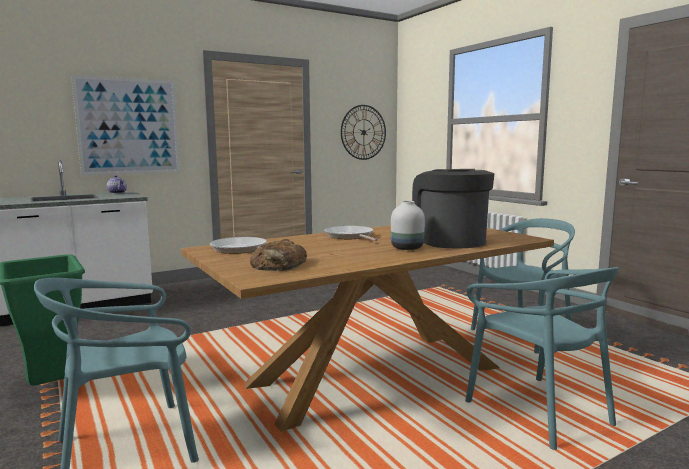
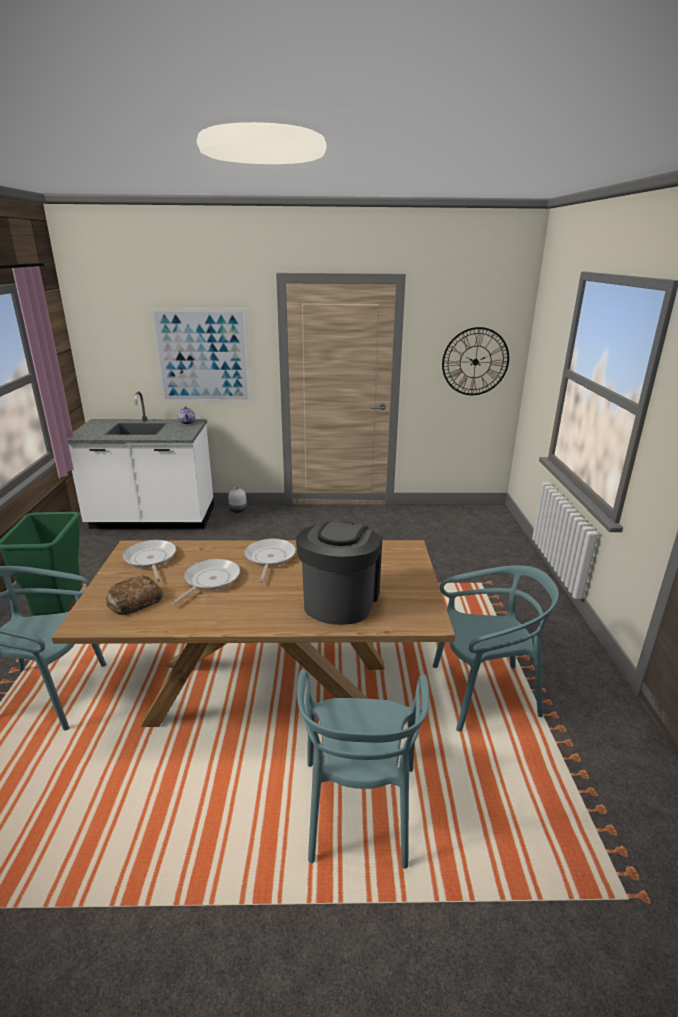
camera: 30 degrees right, 15 degrees up
(325, 249) = (210, 580): none -> frying pan
(406, 248) = (275, 603): white vase -> white vase (238, 510)

